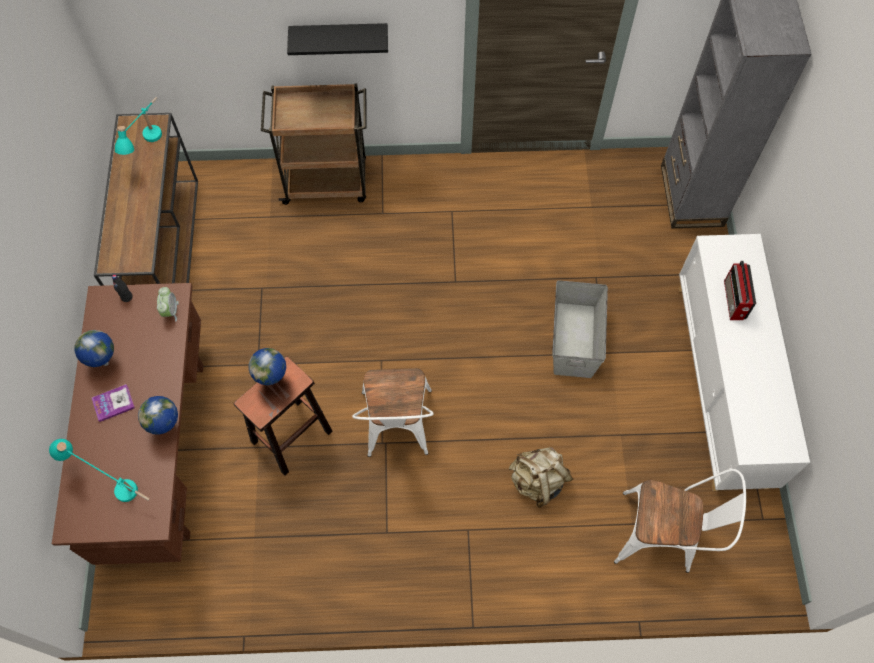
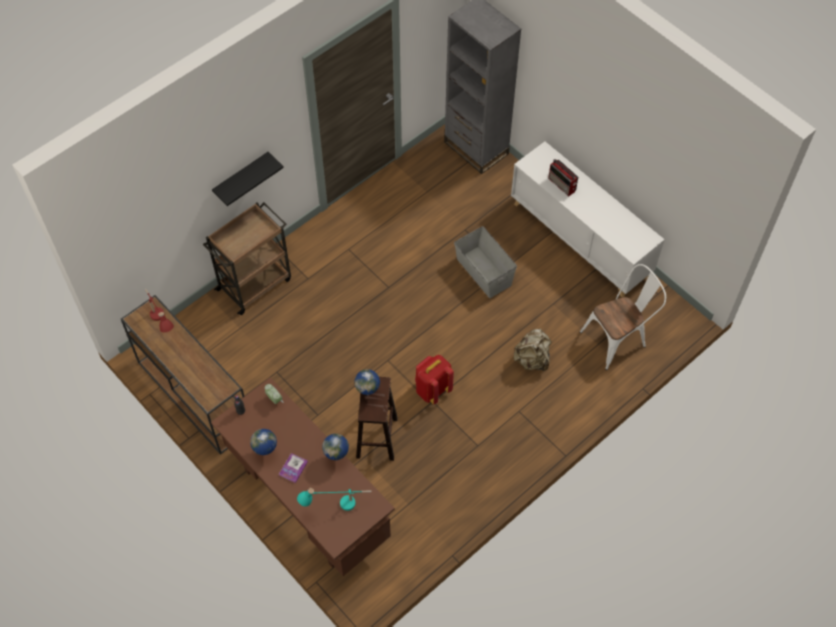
camera: 40 degrees left, 5 degrees down
(148, 145) = (161, 322): turquoise table lamp -> red table lamp
(397, 429) = (432, 389): white chair -> red backpack

